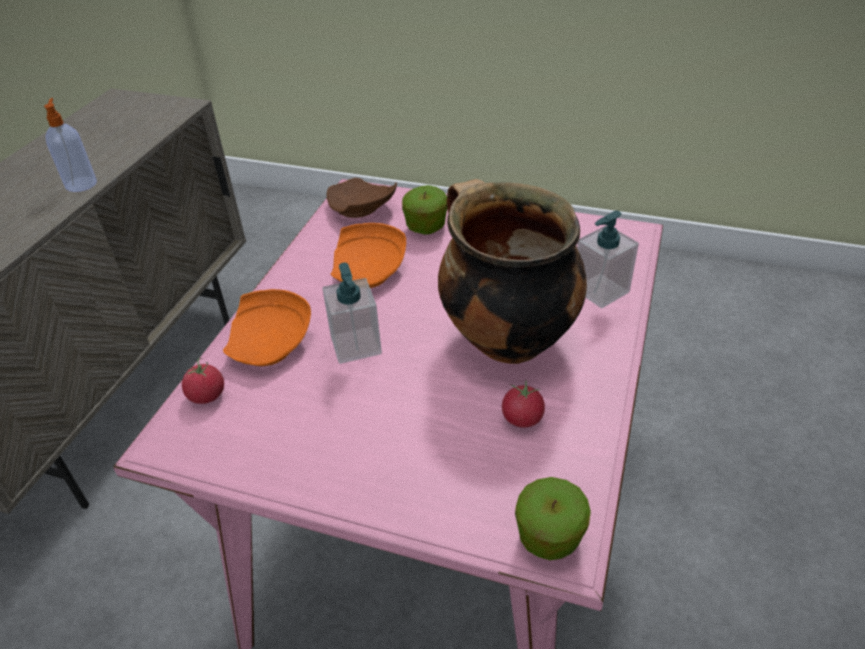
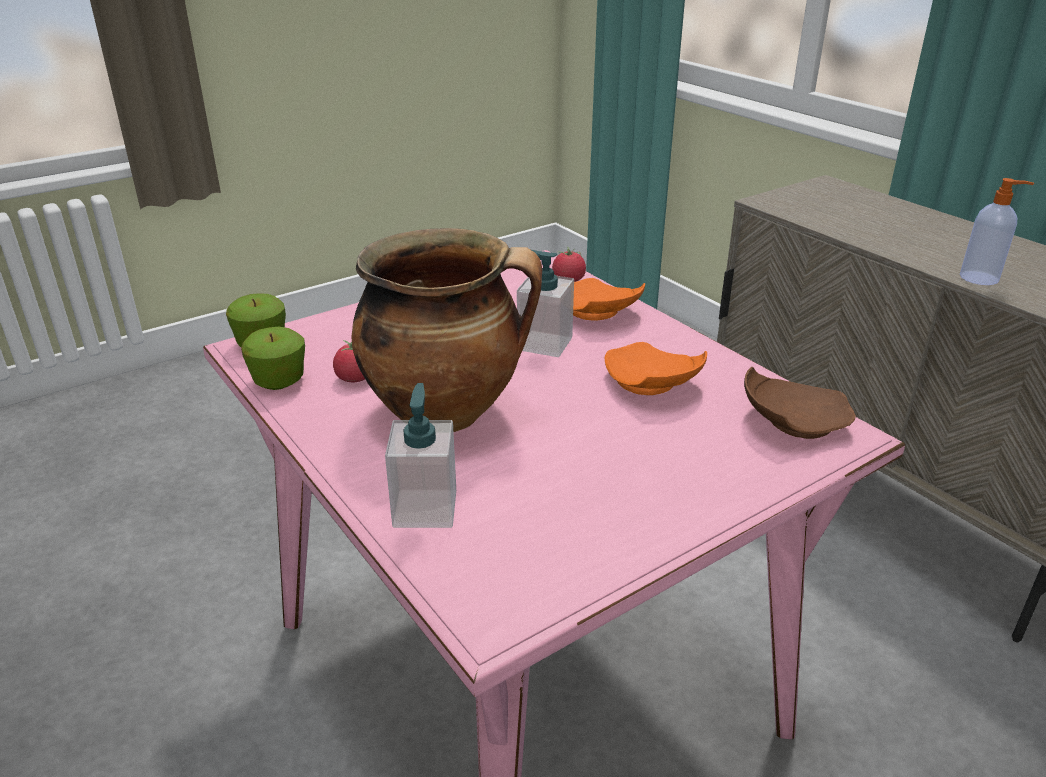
camera: 125 degrees right, 10 degrees down
(426, 227) = (700, 450): apple -> apple (279, 381)

